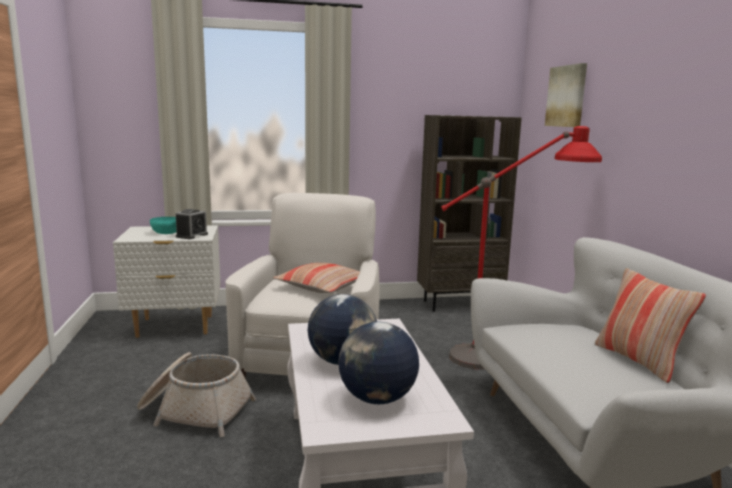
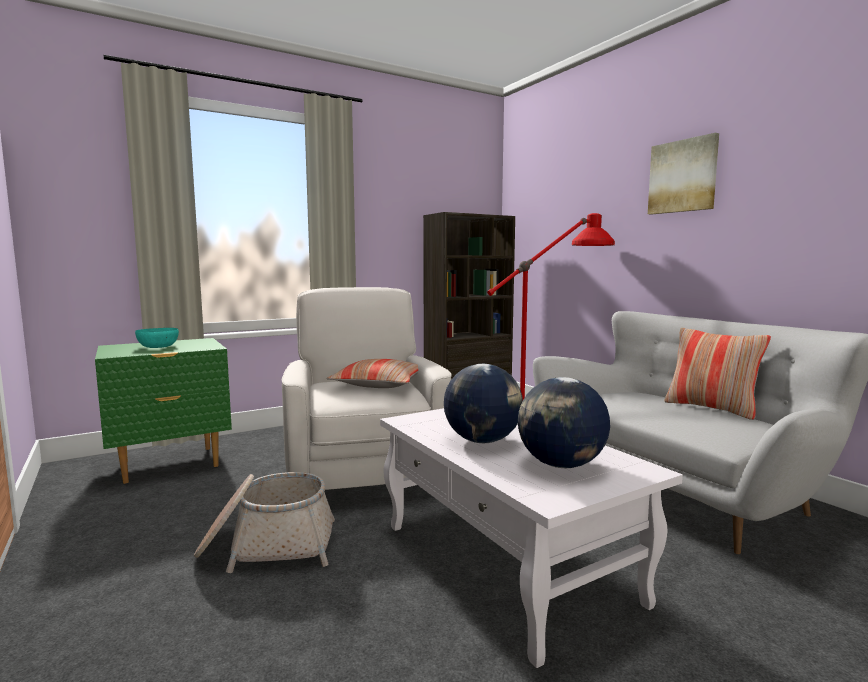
camera: 20 degrees left, 5 degrees down
(175, 327) = (170, 465): white nightstand -> green nightstand
(192, 235) = (195, 347): alarm clock -> none
(567, 96) = (562, 193): picture -> picture (683, 176)

